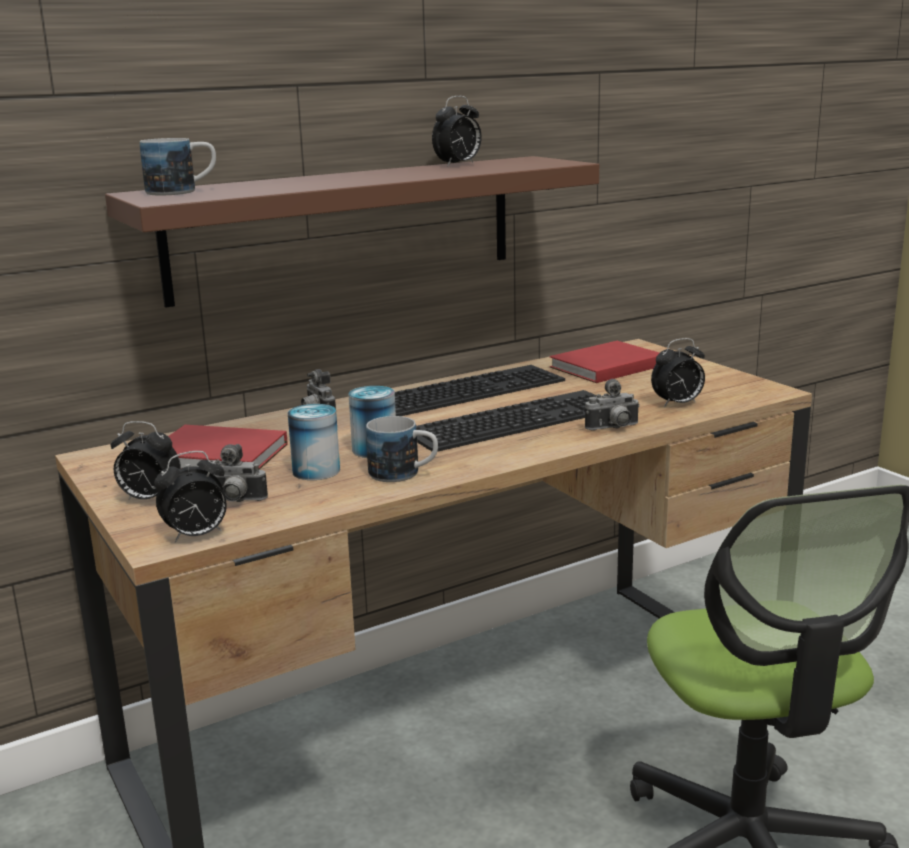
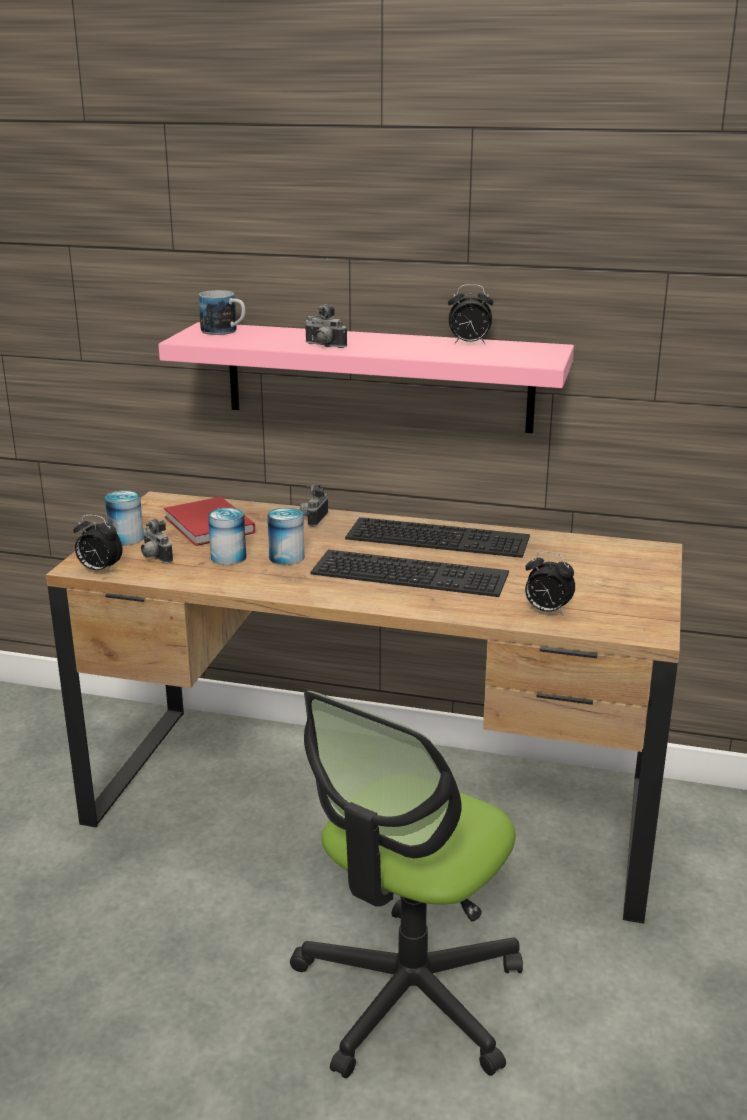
camera: 45 degrees right, 5 degrees up
(149, 499) = (126, 538): alarm clock -> can
(345, 227) = (378, 377): brown shelf -> pink shelf
(404, 474) = (261, 581): mug -> none
(604, 366) = (582, 557): red book -> none
(613, 428) = (452, 608): camera -> camera (323, 346)

